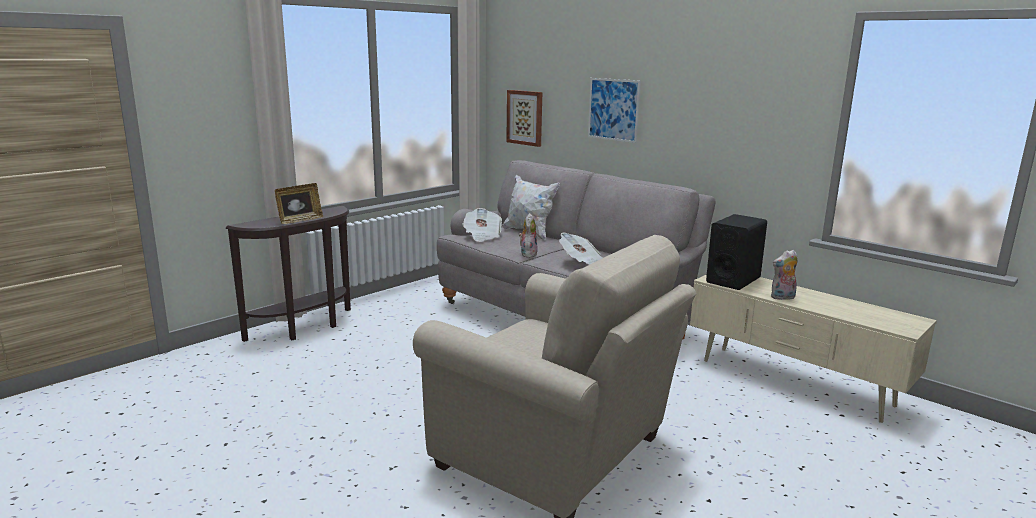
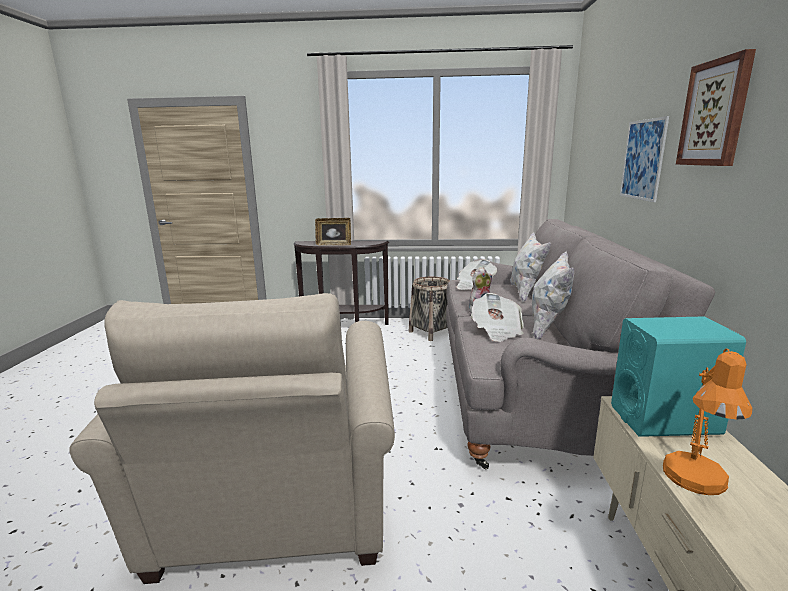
camera: 50 degrees right, 0 degrees up
(408, 303) = (431, 332): none -> basket
(525, 117) = (586, 176): picture -> picture (715, 113)
(600, 252) = (548, 327): none -> white pillow
(733, 280) = (664, 420): black speaker -> turquoise speaker
(782, 298) = (695, 483): plush toy -> orange table lamp

